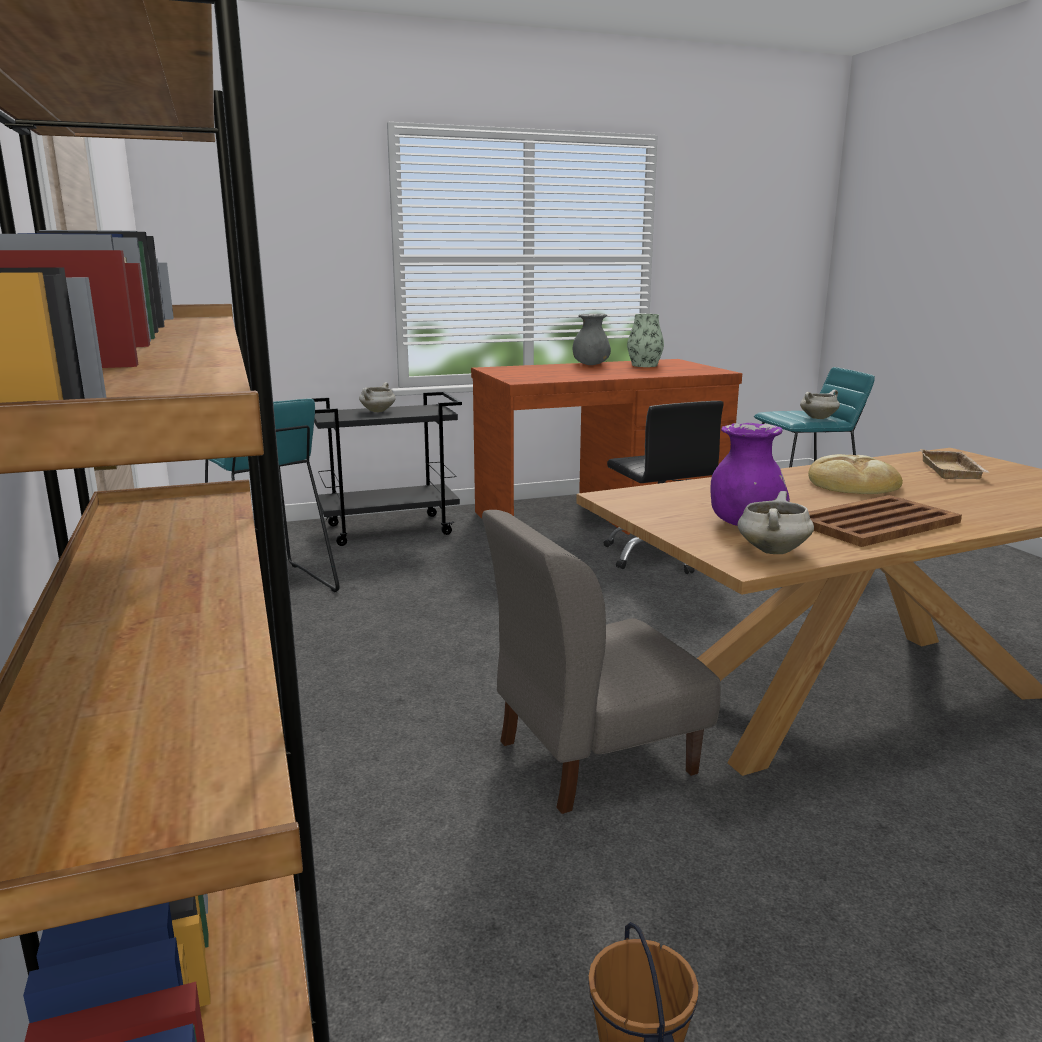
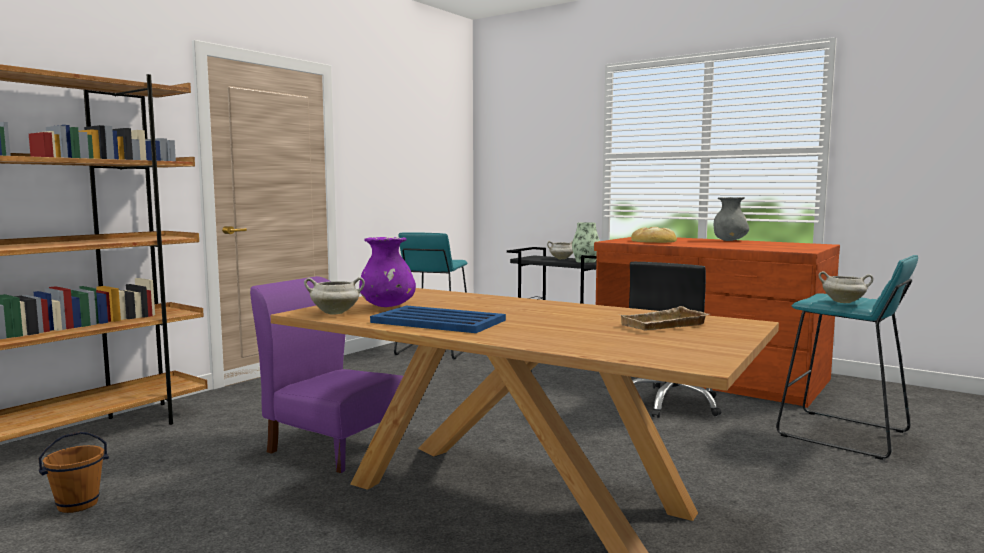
camera: 55 degrees right, 10 degrees down
(594, 756) = (333, 446): grey chair -> purple chair
(644, 365) = (768, 244): vase -> vase (585, 261)
(851, 483) = (548, 312): bread -> bread (654, 241)
(874, 523) = (437, 321): brown tray -> blue tray

